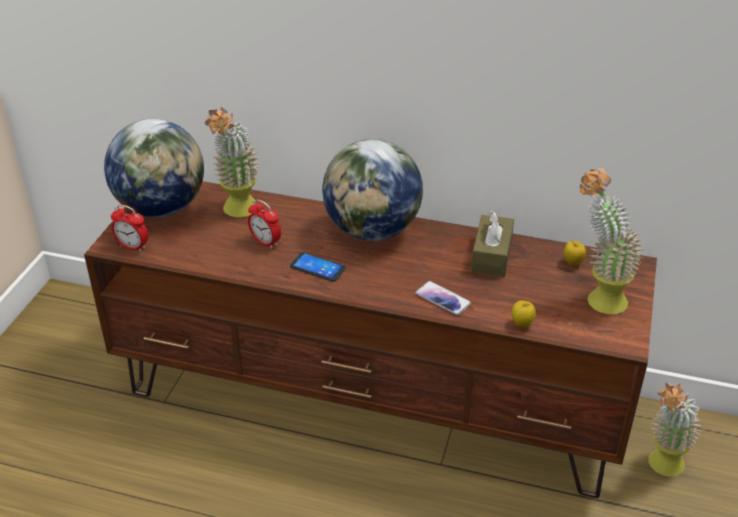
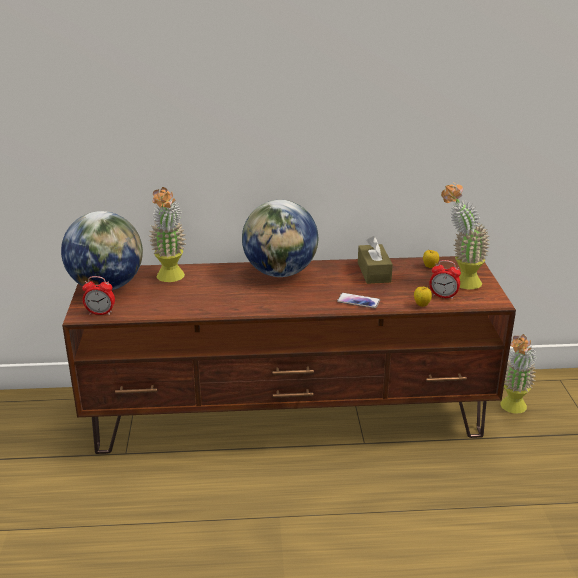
camera: 20 degrees left, 10 degrees down
(265, 242) = (205, 292): alarm clock -> alarm clock (443, 296)
(317, 267) = (256, 300): phone -> none

